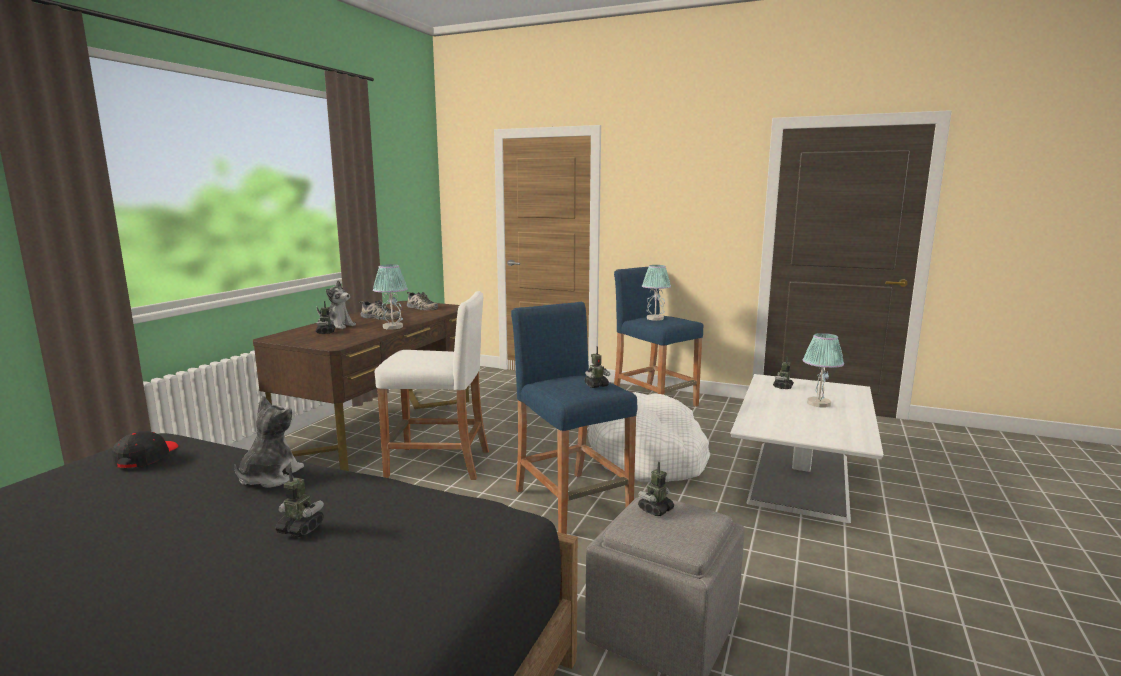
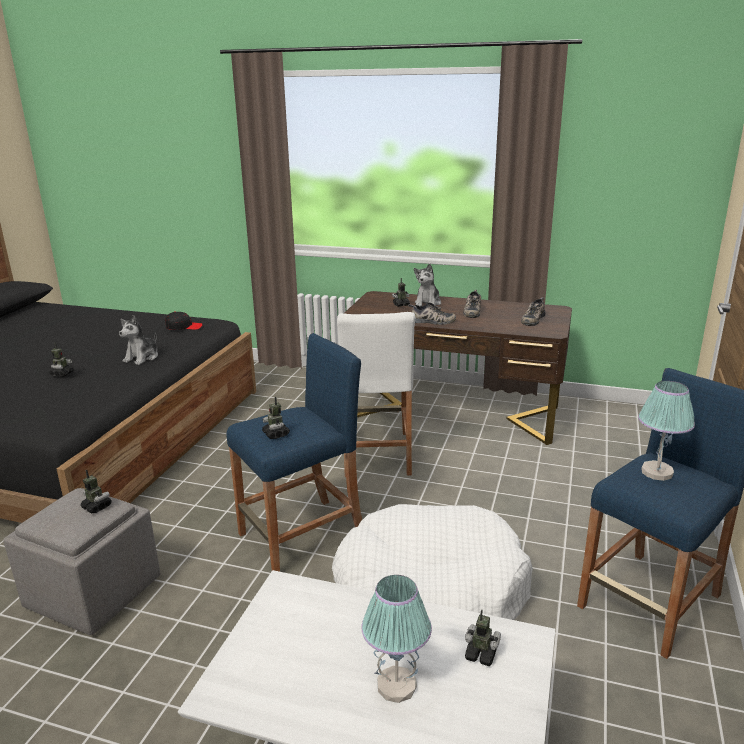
camera: 85 degrees right, 10 degrees up
(270, 477) = (142, 358): plush toy -> plush toy turned 105 degrees clockwise
(392, 327) = (431, 321): table lamp -> shoe

